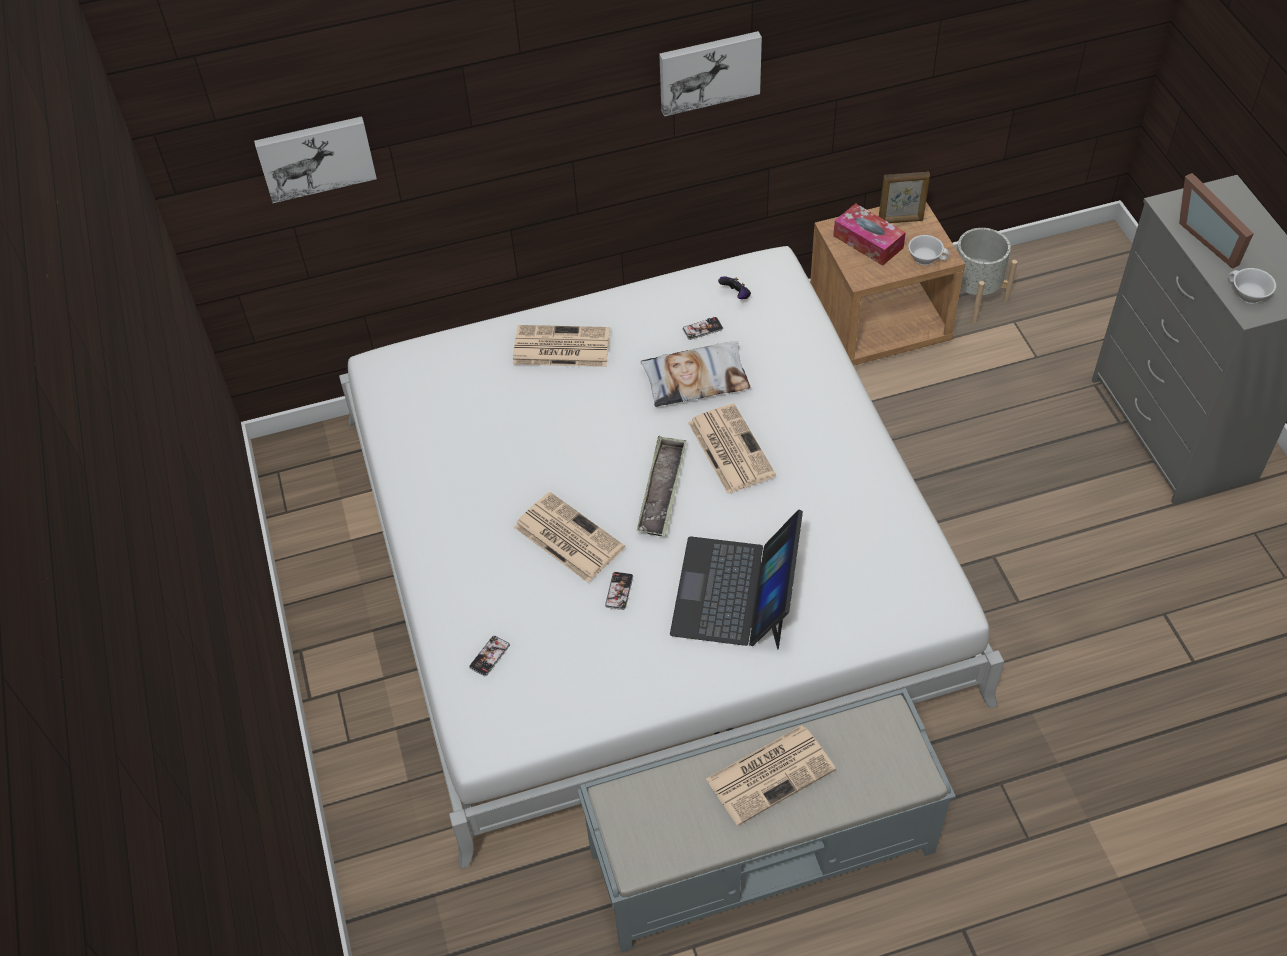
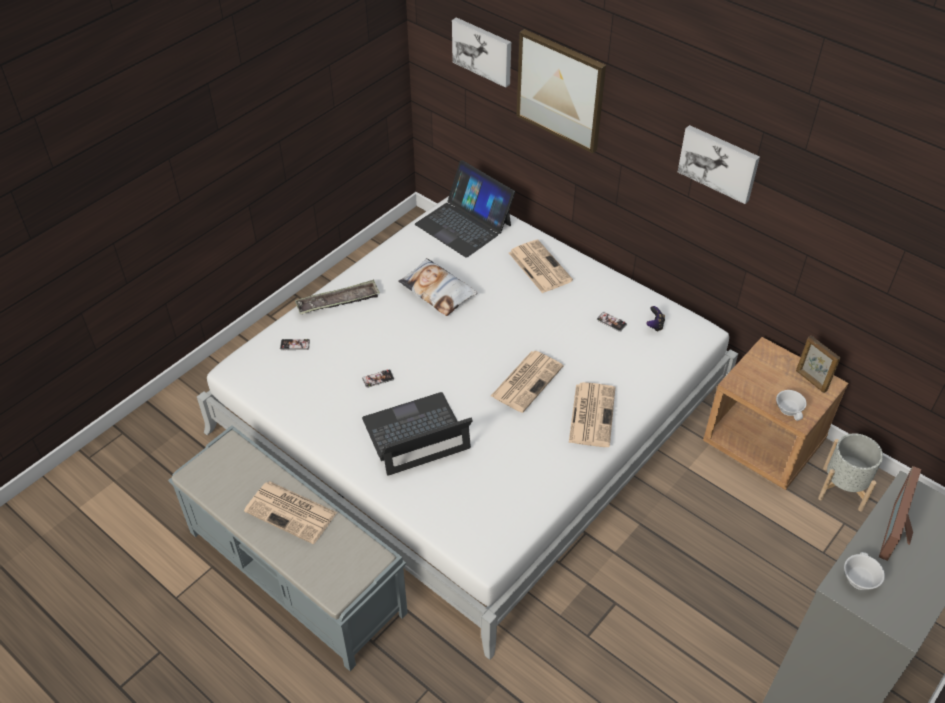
camera: 55 degrees right, 5 degrees down
(422, 382) = (464, 224): none -> laptop
(460, 128) = (561, 90): none -> picture
(567, 537) = (399, 337): newspaper -> newspaper (591, 414)
(662, 490) = (467, 363): tray -> tray (338, 301)
(696, 379) = (568, 339): pillow -> pillow (438, 291)
(868, 242) = (772, 372): tissue box -> none

